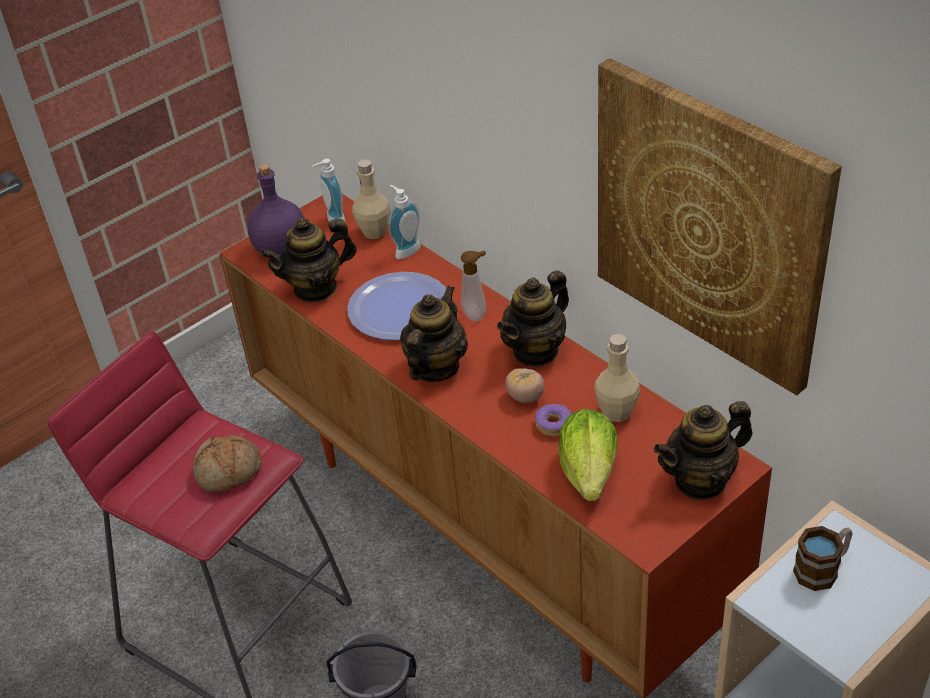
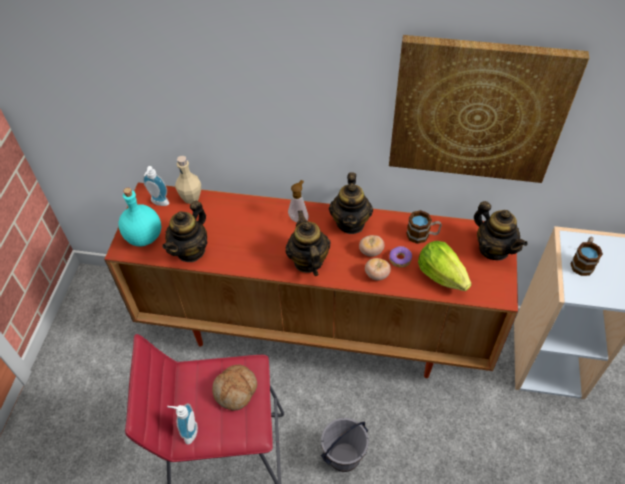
camera: 40 degrees left, 10 degrees up
(282, 249) = (144, 236): purple bottle -> turquoise bottle
(399, 308) = (253, 237): plate -> none
(405, 250) = (221, 200): soap dispenser -> soap dispenser (188, 432)
(503, 427) = (377, 275): none -> tomato
(616, 412) = (422, 235): beige bottle -> mug
(701, 480) = (493, 249): teapot -> teapot turned 60 degrees counterclockwise

